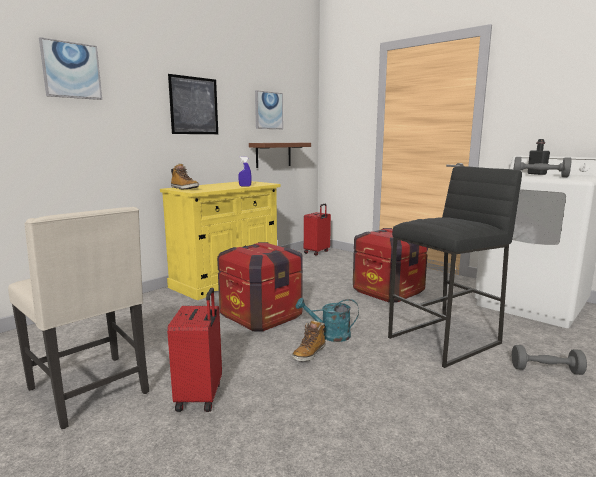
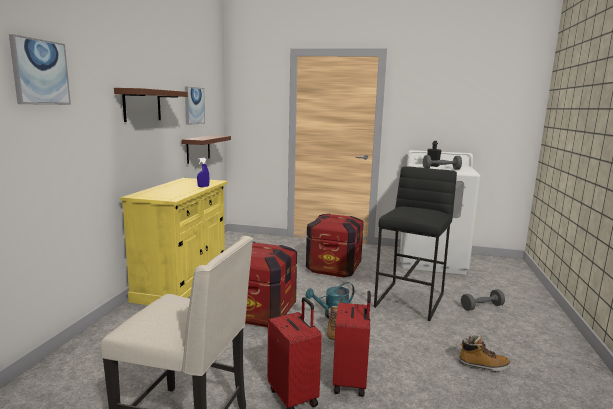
camera: 30 degrees left, 0 degrees up
(184, 188) = (149, 195): boot -> boot (483, 365)
(194, 106) = (142, 105): picture -> brown shelf
(317, 252) = (236, 239): red suitcase -> red suitcase (351, 381)

